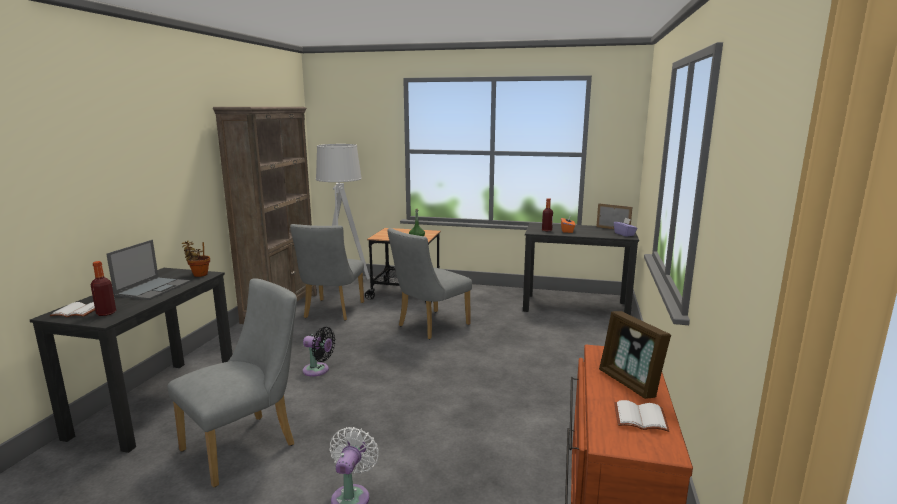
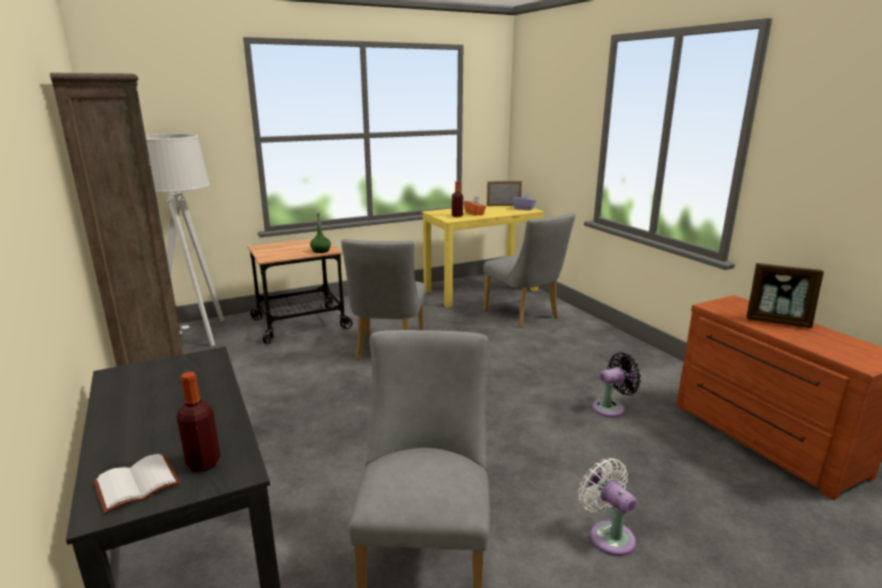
camera: 40 degrees left, 5 degrees up
(153, 288) = (176, 402): laptop -> none
(198, 274) = (194, 361): potted plant -> none
(318, 370) = (354, 441): black fan -> black fan (611, 408)
(332, 312) = (245, 372): grey chair -> grey chair (524, 315)
(575, 306) = (481, 290): black desk -> yellow desk
(641, 417) = (835, 341): white book -> none

